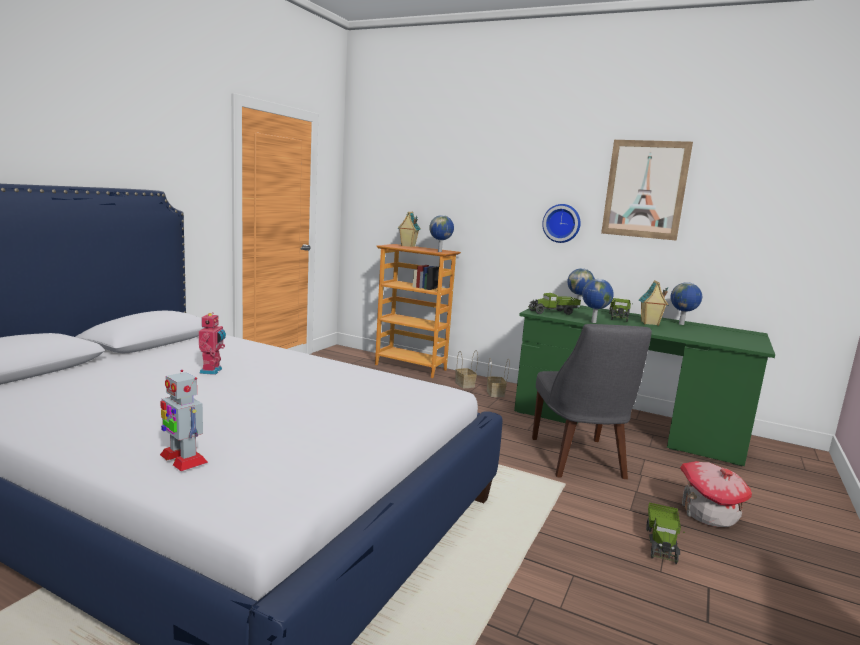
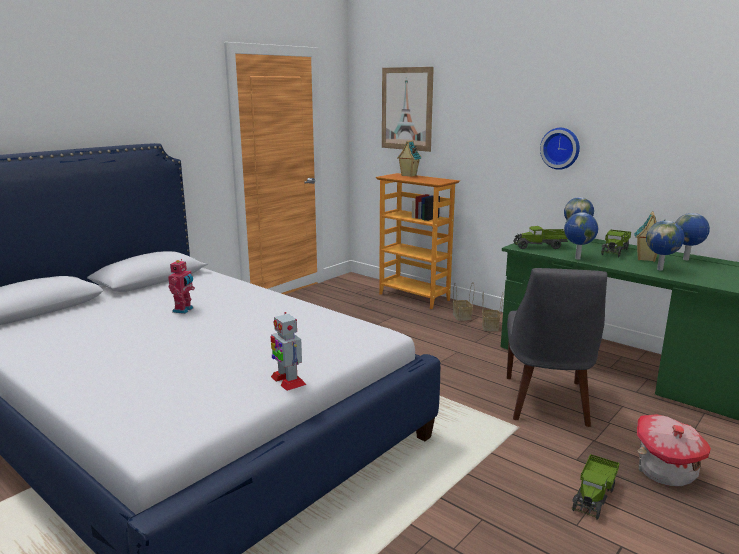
camera: 15 degrees right, 5 degrees up
(183, 458) = (117, 393): toy robot -> toy robot (287, 380)
(440, 251) = (436, 181): globe -> globe (660, 269)
(645, 189) = (650, 108): picture -> picture (406, 109)

